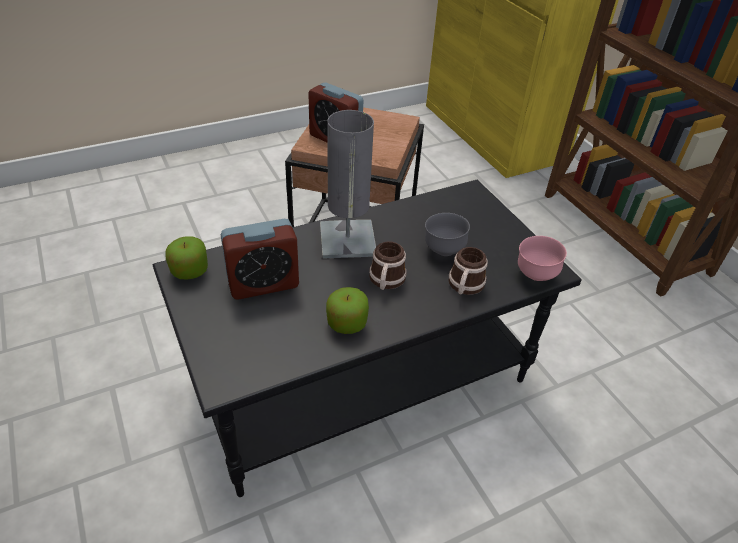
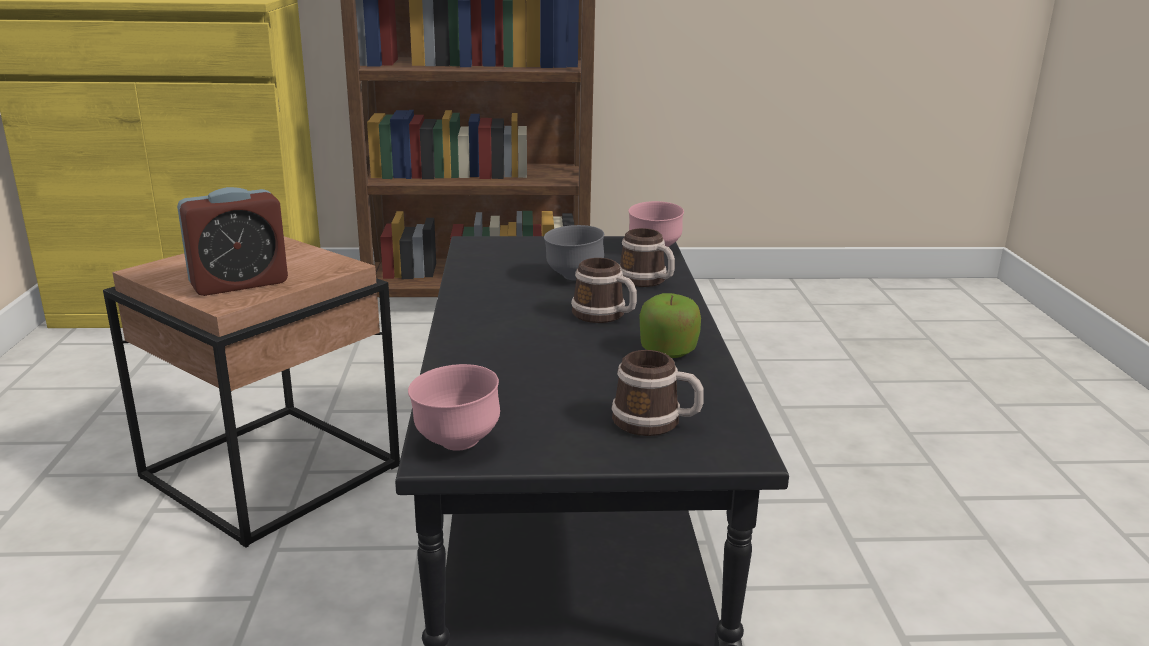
camera: 65 degrees left, 20 degrees down
(189, 271) = (456, 443): apple -> pink bowl
(242, 339) = (656, 422): none -> mug
(263, 284) = (543, 390): alarm clock -> none
(347, 240) = (498, 321): grey table lamp -> none

